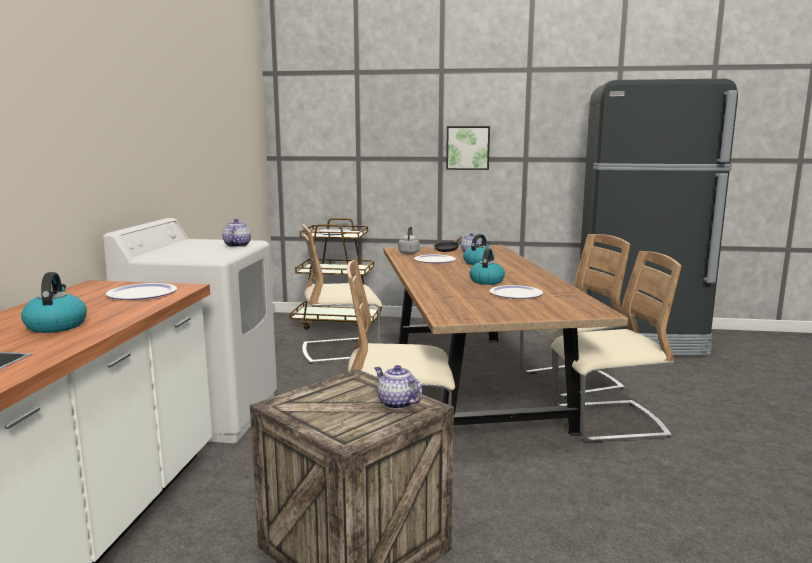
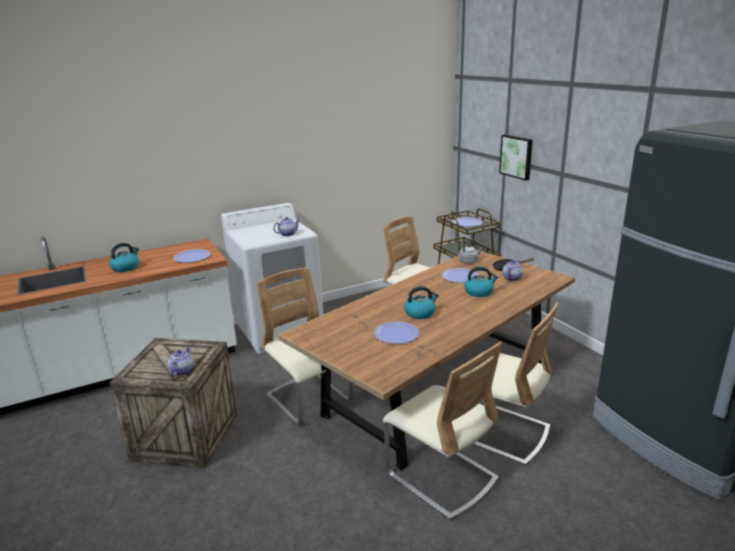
camera: 55 degrees right, 10 degrees up
(468, 148) = (583, 168): picture -> picture (517, 156)

